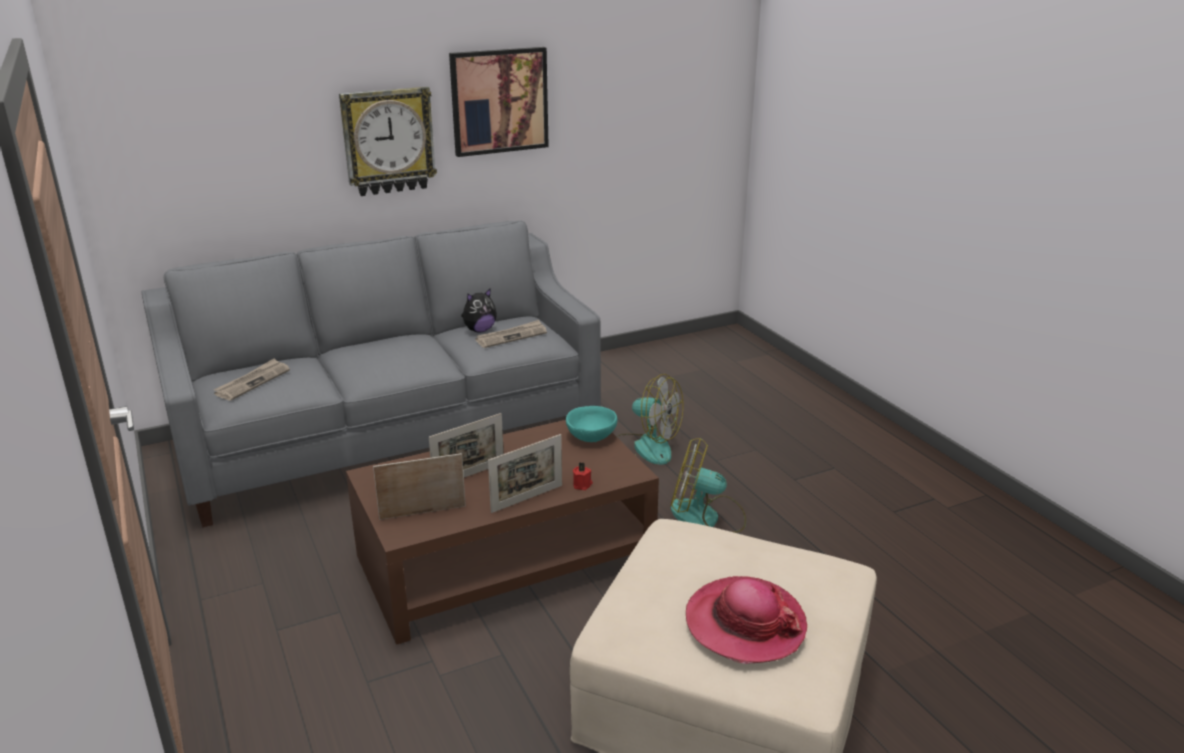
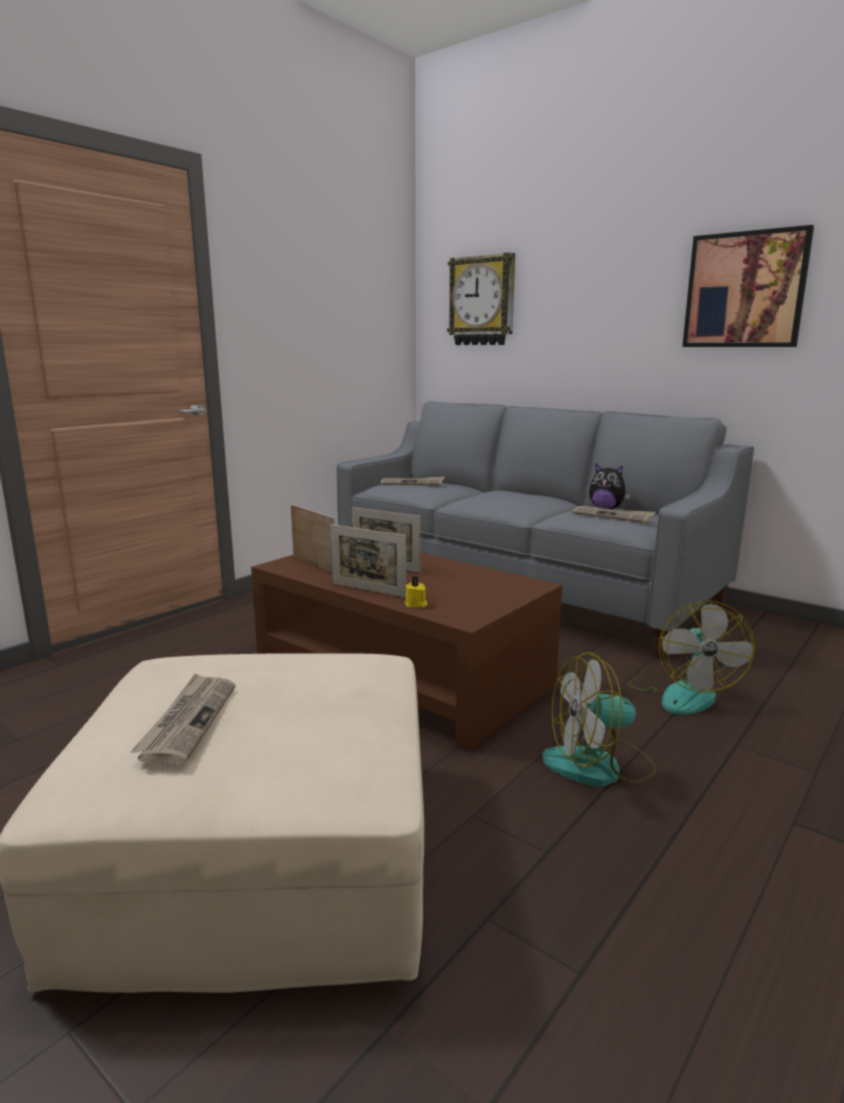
camera: 65 degrees right, 10 degrees down
(388, 141) = (621, 326): wall clock -> wall clock (482, 301)
(583, 485) = (416, 604): red candle -> yellow candle
(591, 437) = (513, 592): turquoise bowl -> none
(706, 518) = (599, 765): fan -> fan turned 90 degrees counterclockwise
(745, 623) = (188, 720): hat -> newspaper

